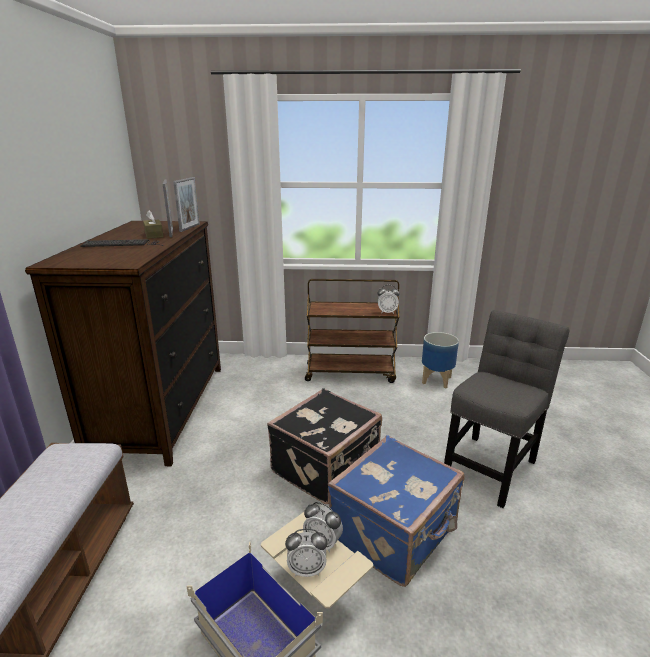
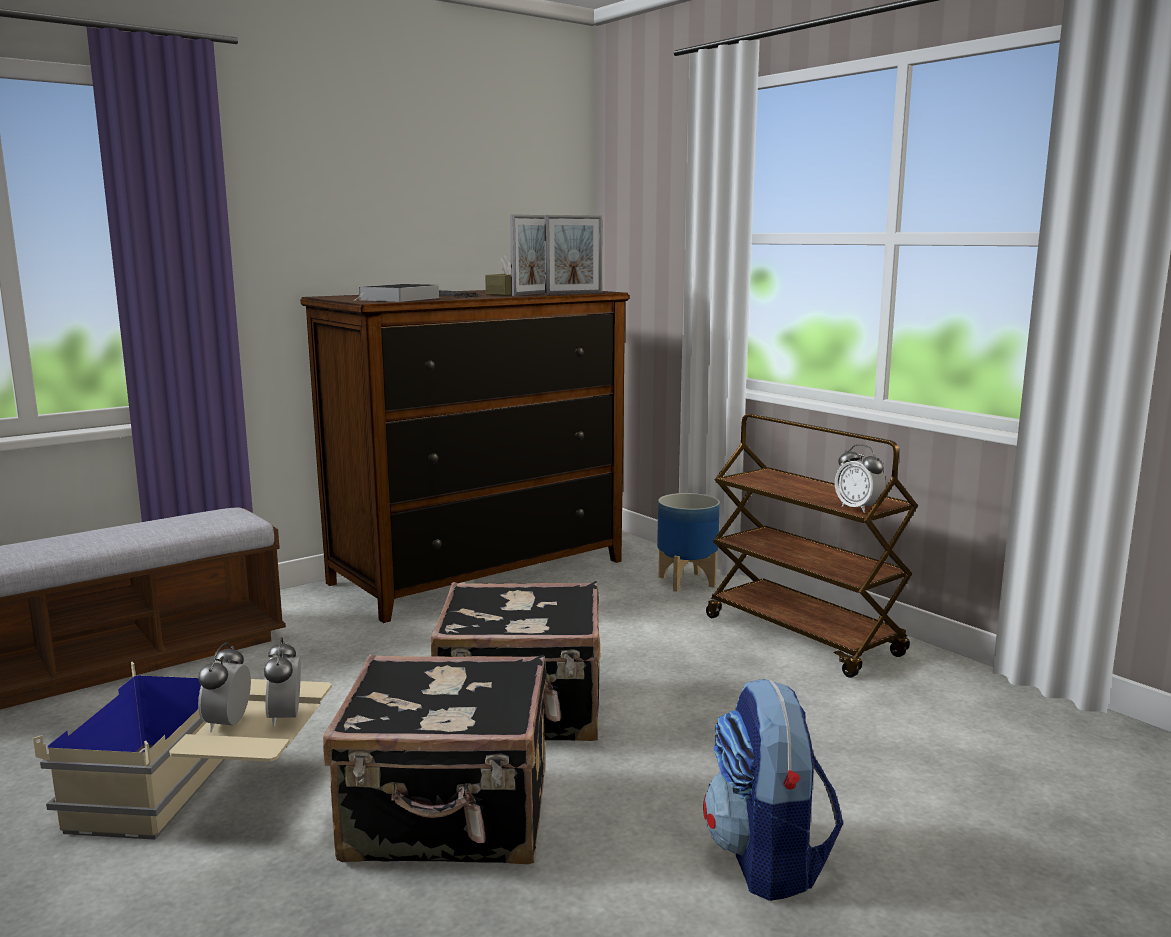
camera: 50 degrees right, 10 degrees down
(127, 256) = (400, 299): none -> book
(307, 569) = (228, 724): alarm clock -> alarm clock turned 45 degrees clockwise
(395, 533) = (449, 818): blue suitcase -> black suitcase
(437, 380) = (955, 714): planter -> planter (687, 582)
(490, 466) = (768, 859): grey chair -> backpack

